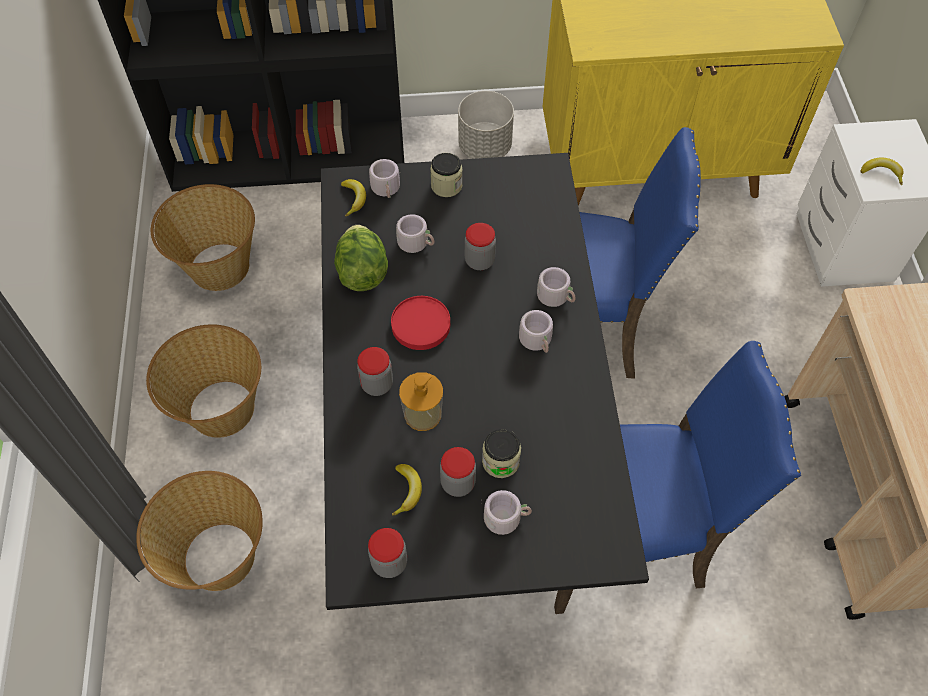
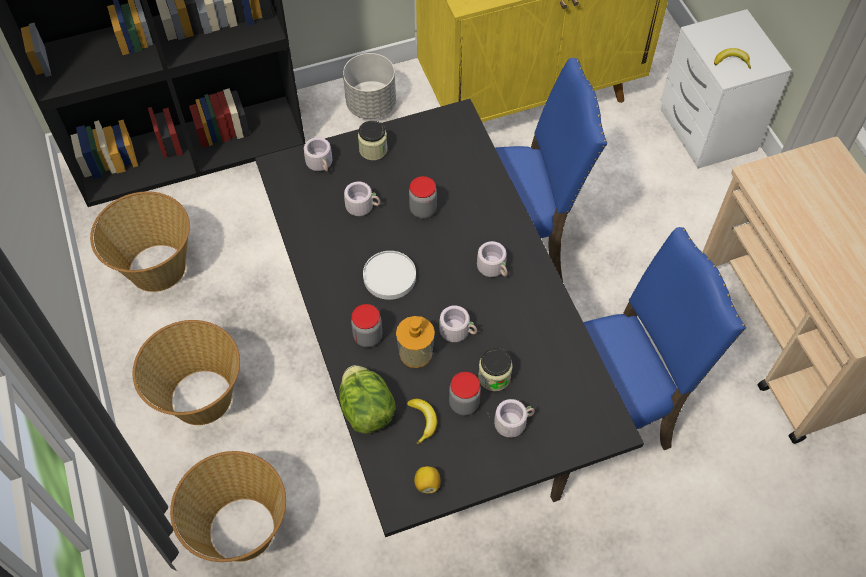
camera: 15 degrees left, 0 degrees up
(354, 199) = (294, 179): banana -> none
(362, 272) = (323, 243): lettuce -> lettuce (366, 410)
(389, 562) = (427, 484): jar -> lemon
(421, 325) = (390, 277): red plate -> white plate
(557, 296) = (498, 226): grey mug -> grey mug (458, 330)

